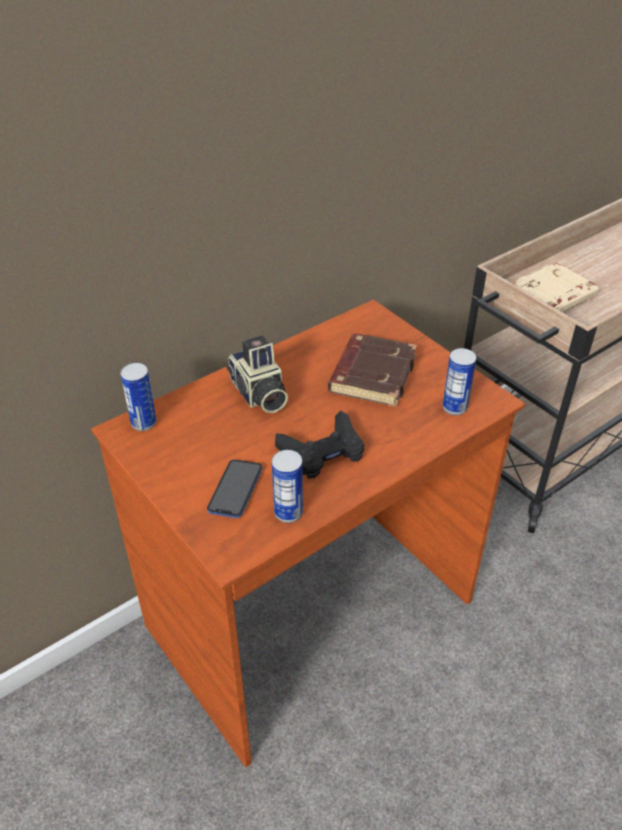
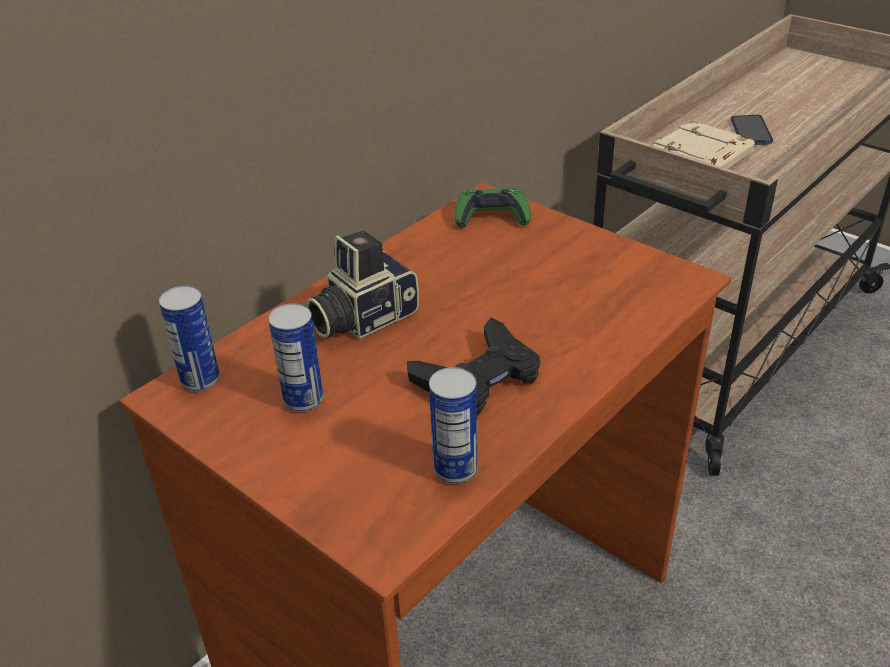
camera: 10 degrees left, 5 degrees down
(235, 489) = (365, 450): phone -> phone (750, 132)
(258, 394) = (362, 318): camera -> camera turned 90 degrees clockwise
(370, 328) = (492, 216): none -> green game controller
(371, 374) = (513, 270): brown book -> none
(454, 407) = (640, 295): can -> can (303, 400)

